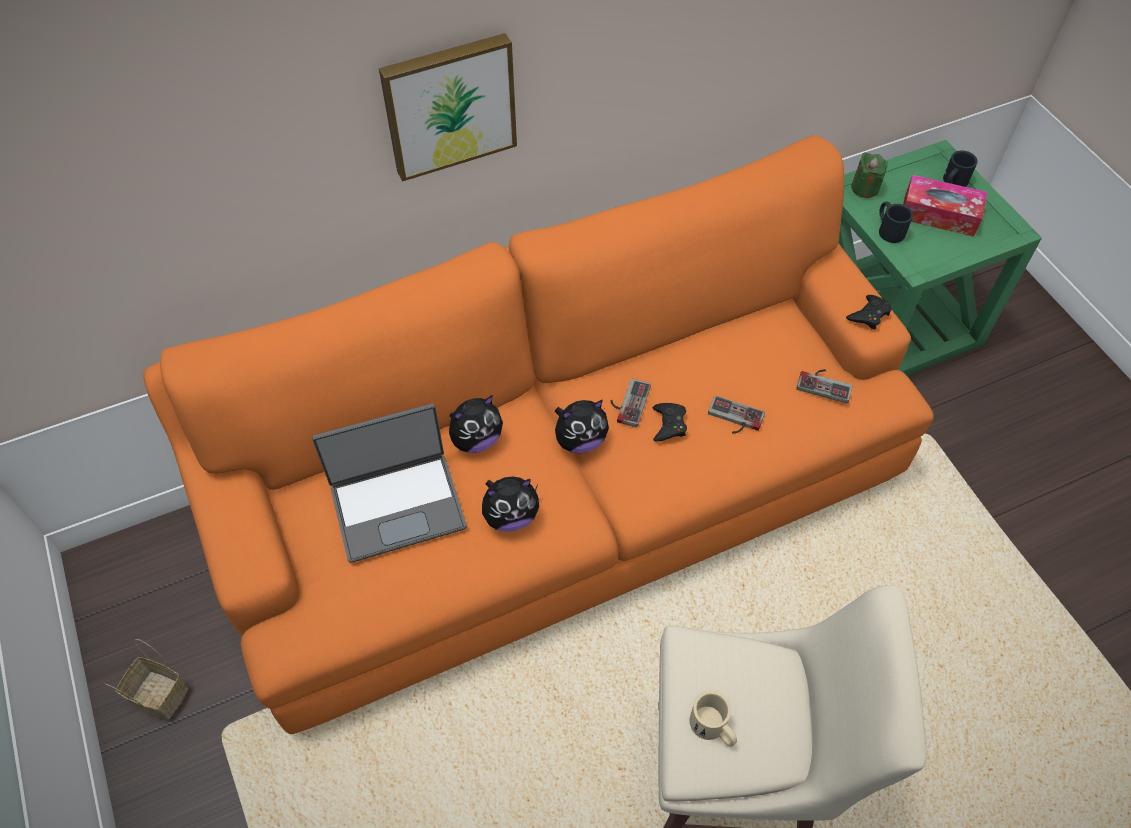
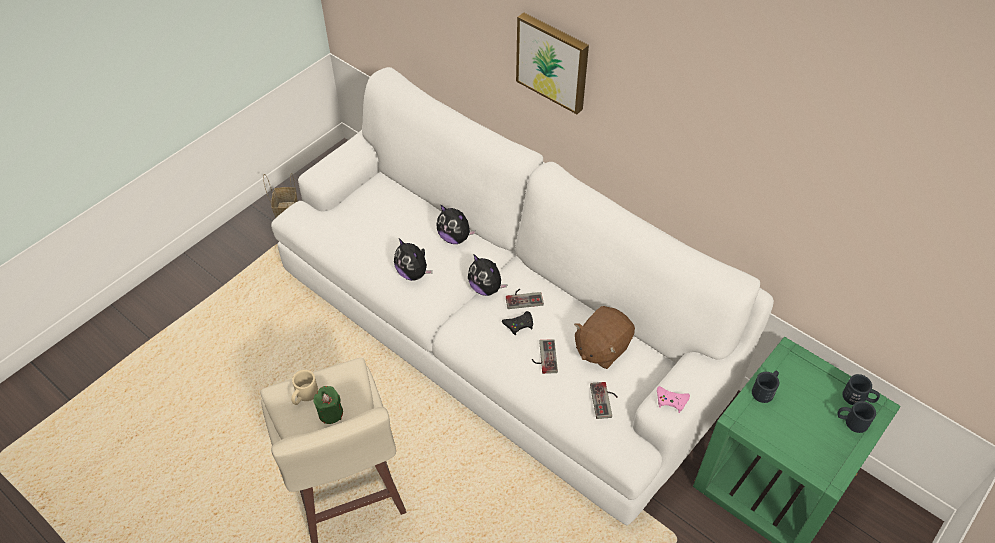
camera: 65 degrees right, 5 degrees down
(397, 505) = (394, 222): laptop -> none
(564, 490) = (498, 331): orange sofa -> white sofa
(746, 355) = (601, 348): none -> brown plush toy
(865, 188) = (797, 364): green candle -> green candle (330, 413)
(869, 315) = (671, 400): black game controller -> pink game controller
(926, 164) = (858, 398): none -> black mug
(939, 214) = (808, 421): tissue box -> none

